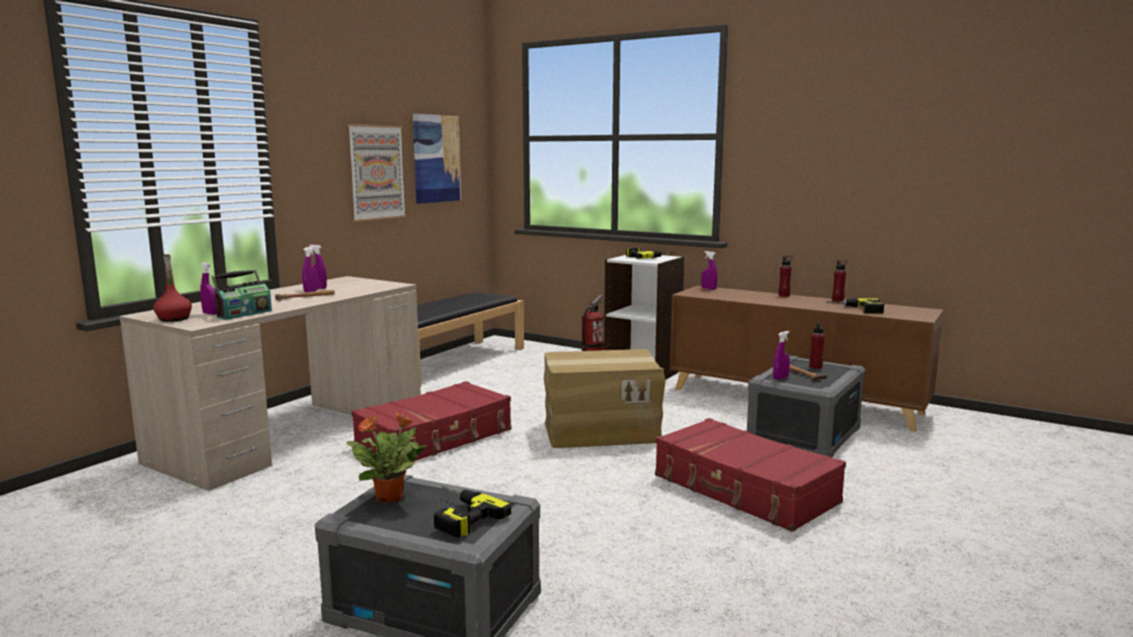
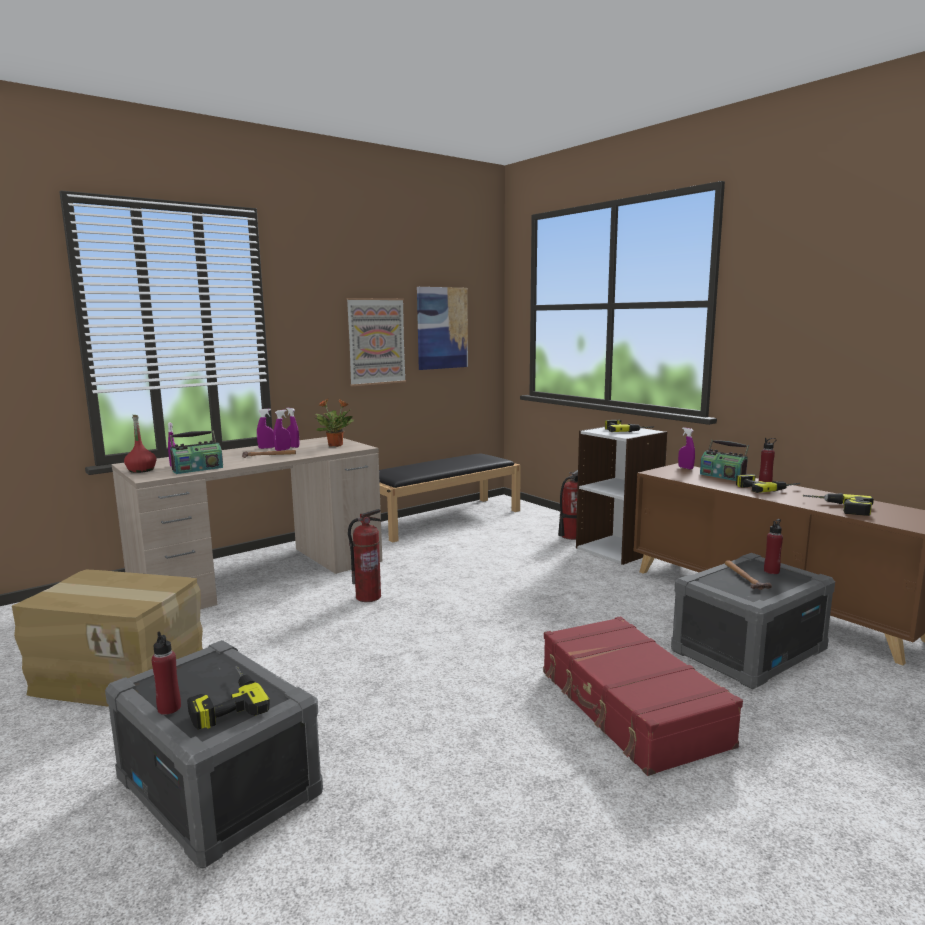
camera: 20 degrees right, 0 degrees up
(391, 497) = (192, 668): potted plant -> potted plant (336, 445)
(436, 438) = (368, 597): red suitcase -> fire extinguisher
(601, 431) = (527, 610): cardboard box -> cardboard box (121, 676)
(746, 293) = (723, 476): none -> radio
(780, 378) = (714, 581): purple spray bottle -> purple spray bottle (266, 448)
(789, 299) = (766, 488): none -> power drill
(838, 301) = (825, 494): red bottle -> red bottle (169, 708)

